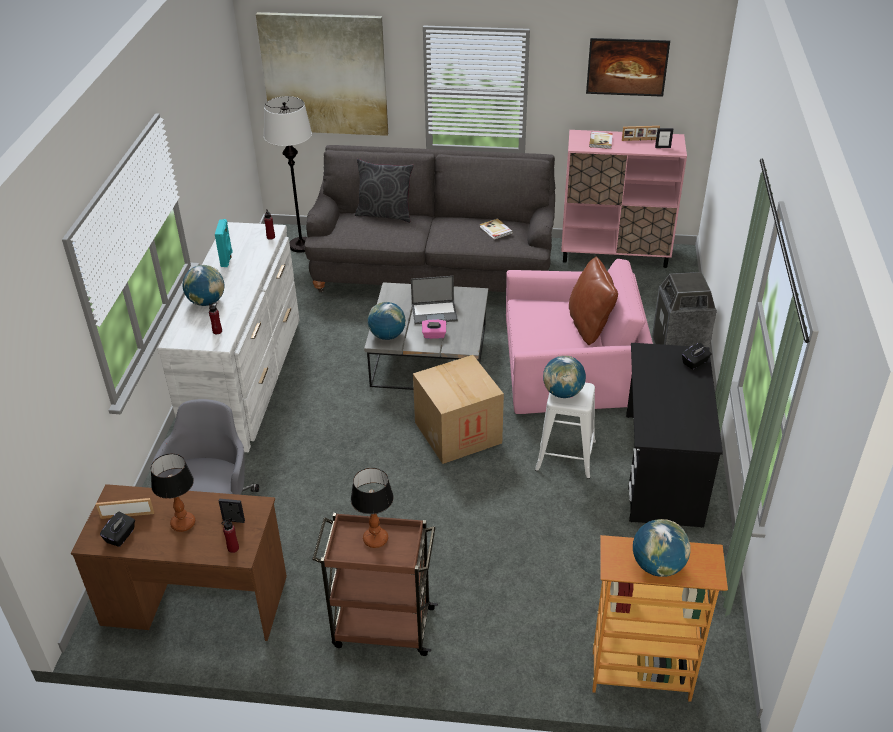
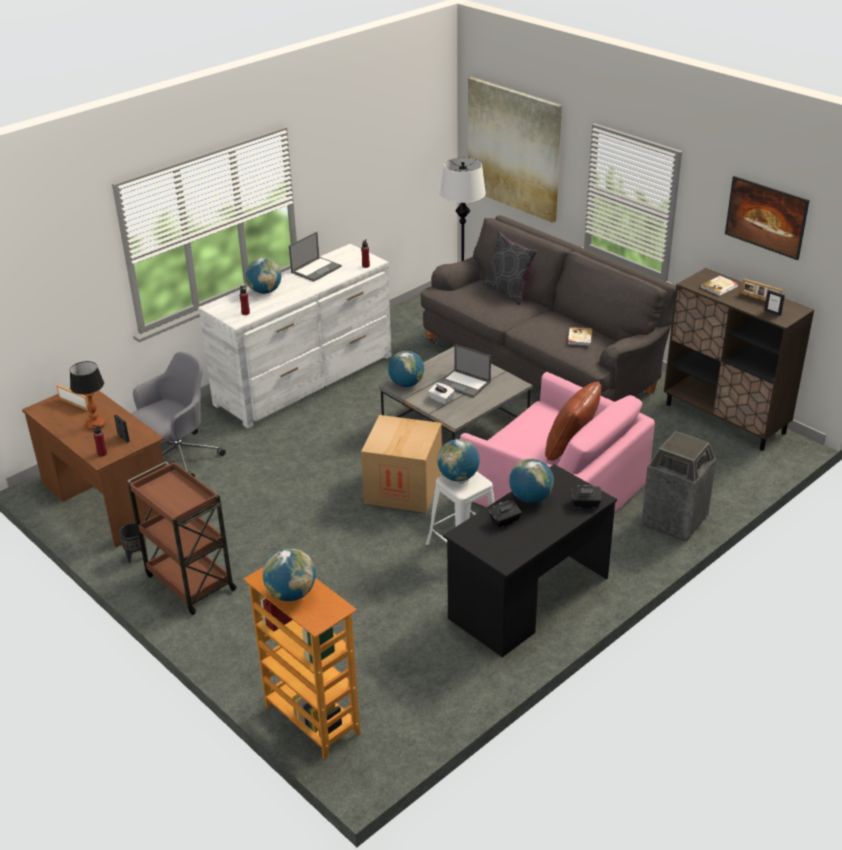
camera: 40 degrees right, 5 degrees down
(121, 536) = (56, 414): black tissue box -> black tissue box (505, 521)
(227, 259) = (316, 269): turquoise speaker -> laptop
(300, 636) = (136, 556): none -> black planter
(375, 539) = (179, 491): table lamp -> none
(434, 335) = (441, 399): pink tissue box -> white tissue box
(615, 254) = (725, 418): pink cabinet -> brown cabinet
(653, 379) = (530, 498): none -> globe

